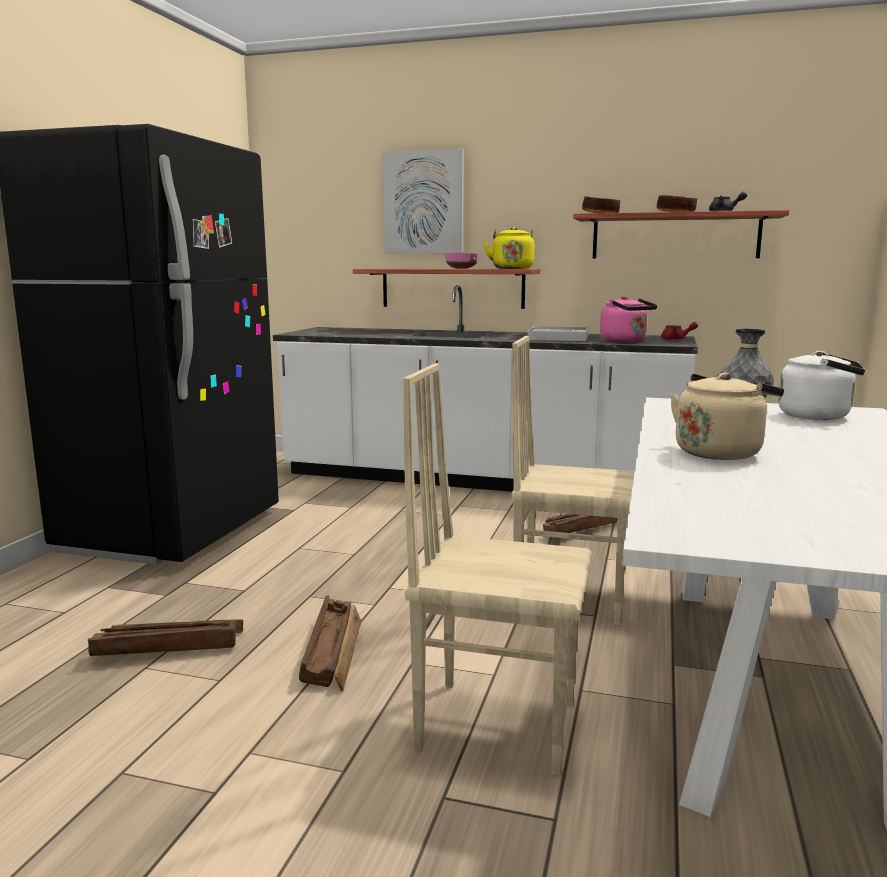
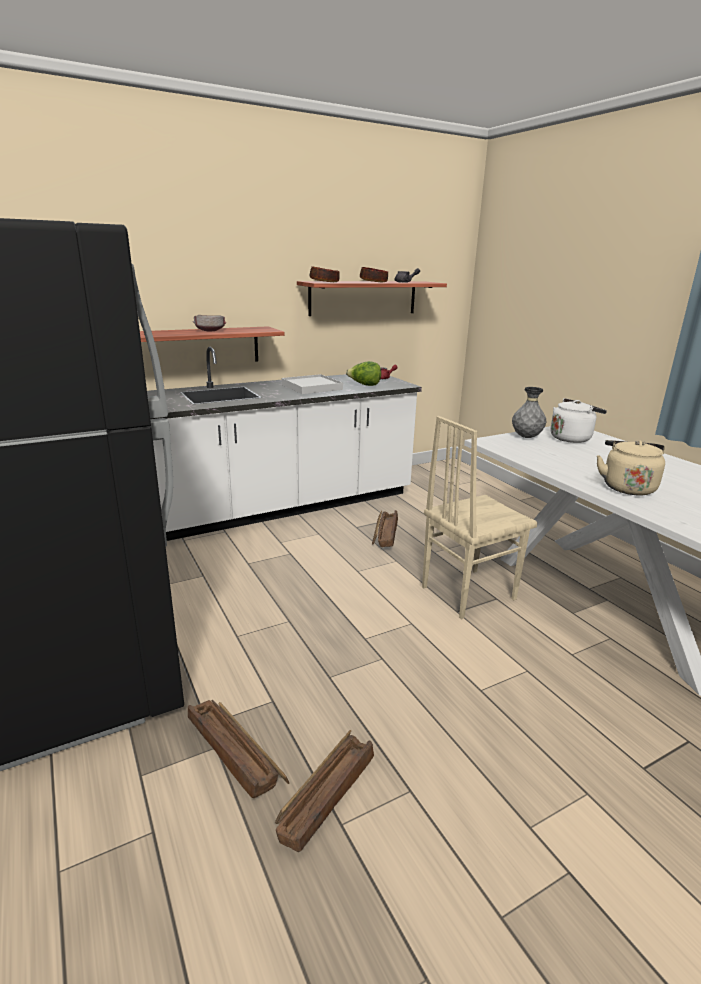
camera: 45 degrees left, 10 degrees up
(333, 651) = (429, 713): crate -> crate (235, 752)
(423, 203) = (155, 264): picture -> none
(461, 268) = (210, 330): pink bowl -> grey bowl
(496, 723) = (582, 703): beige chair -> none
(512, 268) = (254, 329): yellow kettle -> none
(625, 341) = (364, 385): pink kettle -> lettuce

